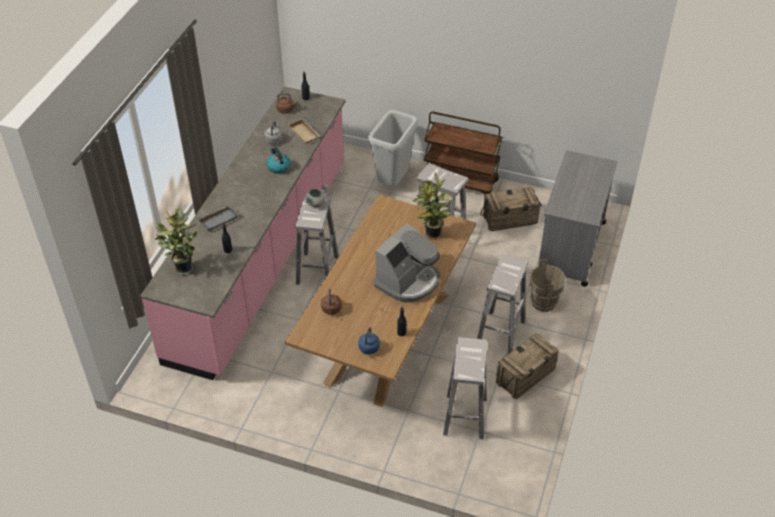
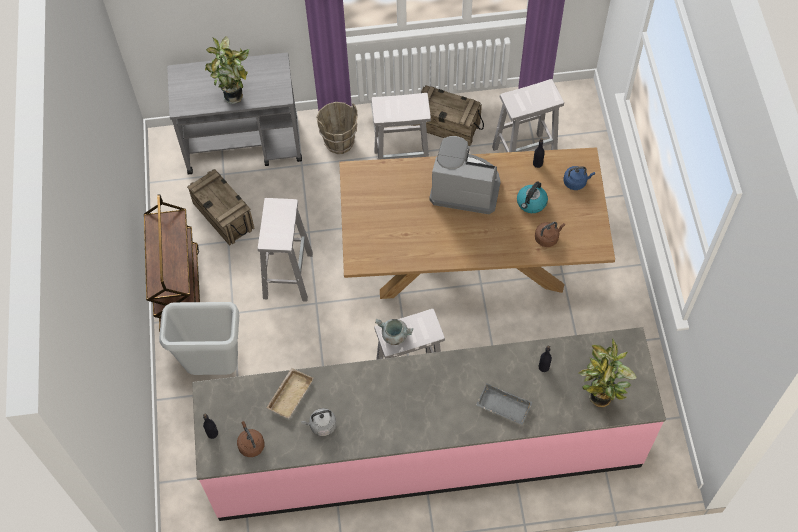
camera: 115 degrees left, 15 degrees up
(278, 167) = (372, 391): kettle -> kettle (531, 203)
(432, 235) = (383, 193): potted plant -> potted plant (236, 96)

